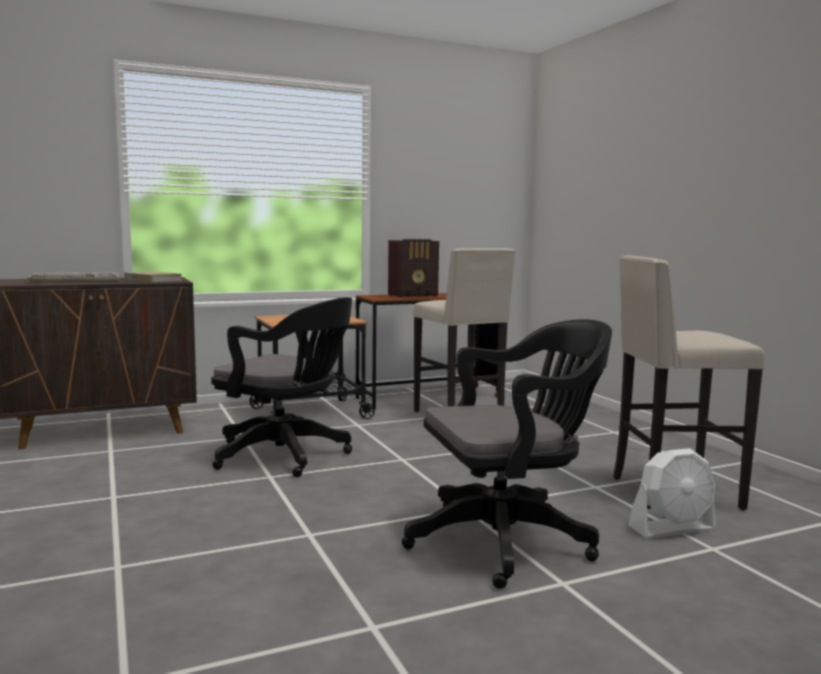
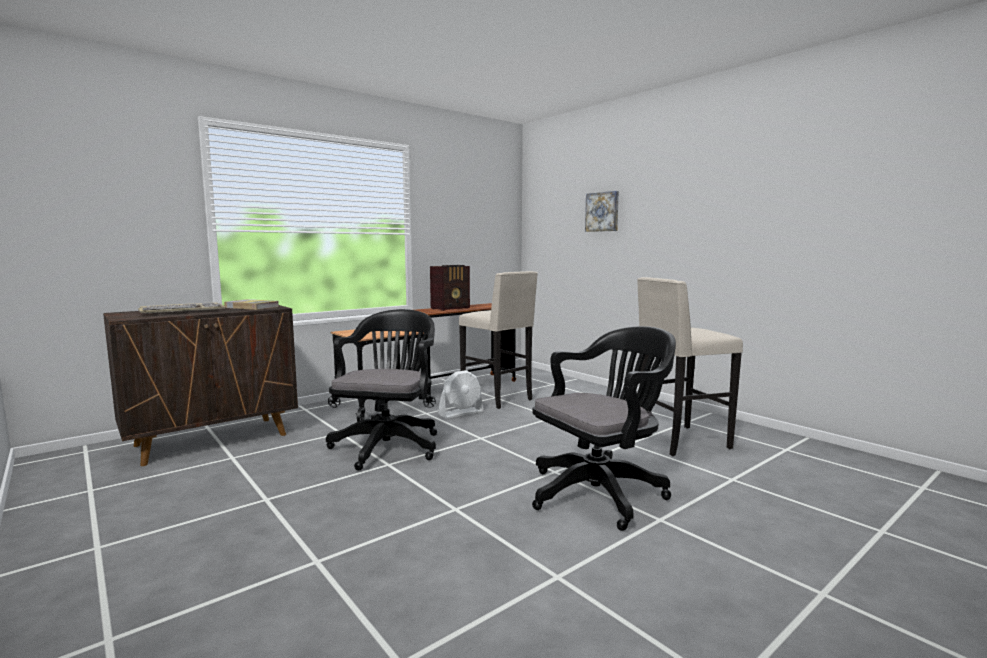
camera: 15 degrees left, 0 degrees up
(286, 456) = (389, 445): black office chair -> black office chair turned 90 degrees counterclockwise
(625, 169) = (602, 212): none -> picture
(672, 528) = (698, 468): white fan -> white fan (461, 413)

